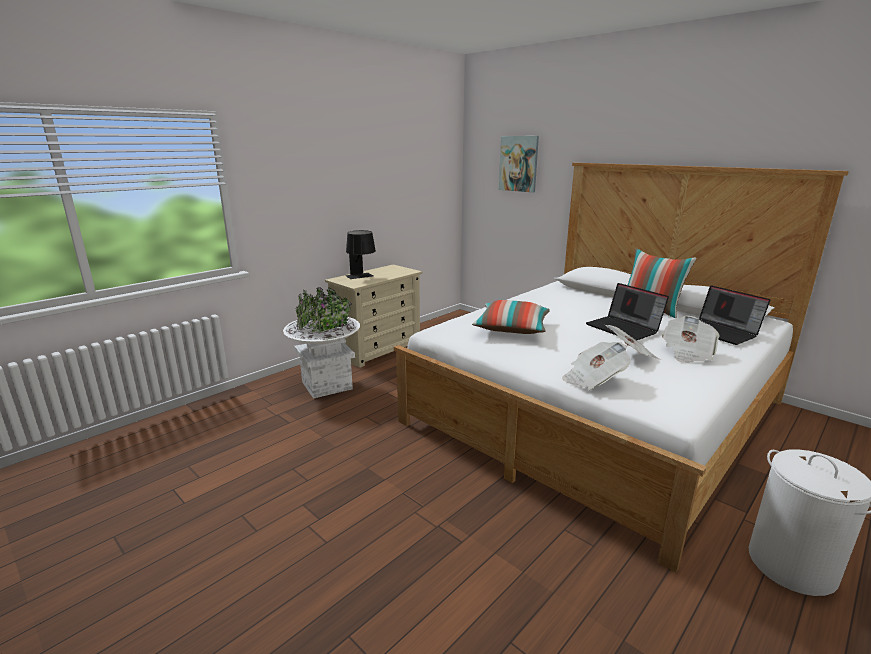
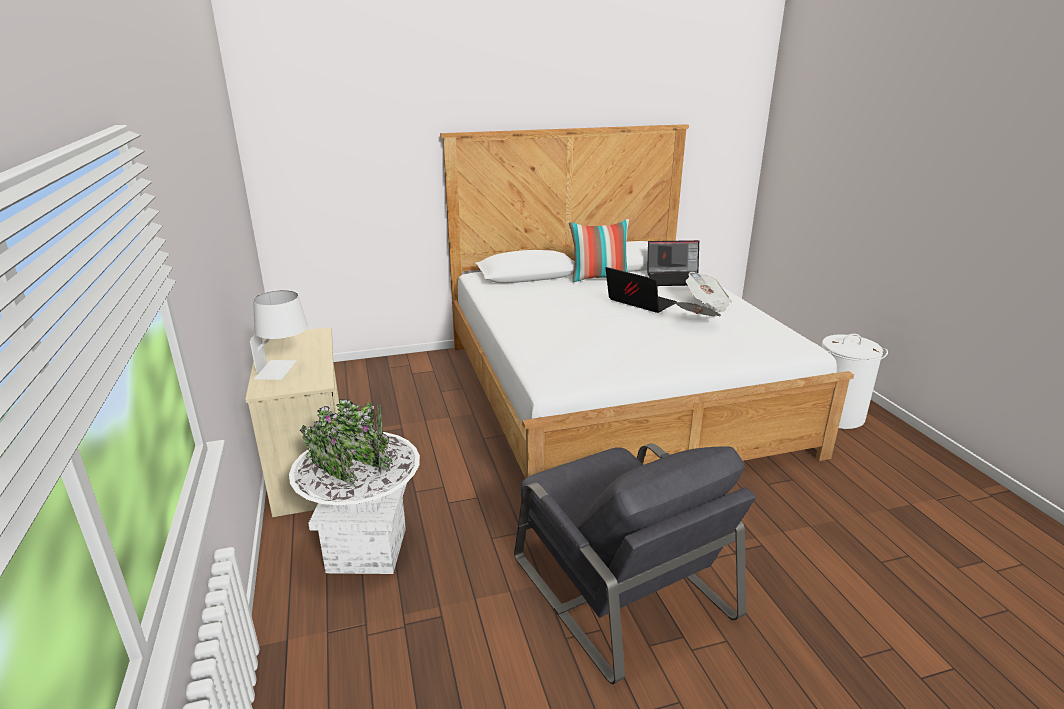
camera: 60 degrees left, 5 degrees up
(355, 476) = (619, 585): none -> grey armchair
(361, 277) = (285, 369): black table lamp -> white table lamp
(512, 328) = (592, 343): pillow -> none
(518, 163) = (352, 140): picture -> none
(593, 379) = (733, 351): newspaper -> none
(624, 328) = (638, 303): laptop -> laptop turned 135 degrees counterclockwise

